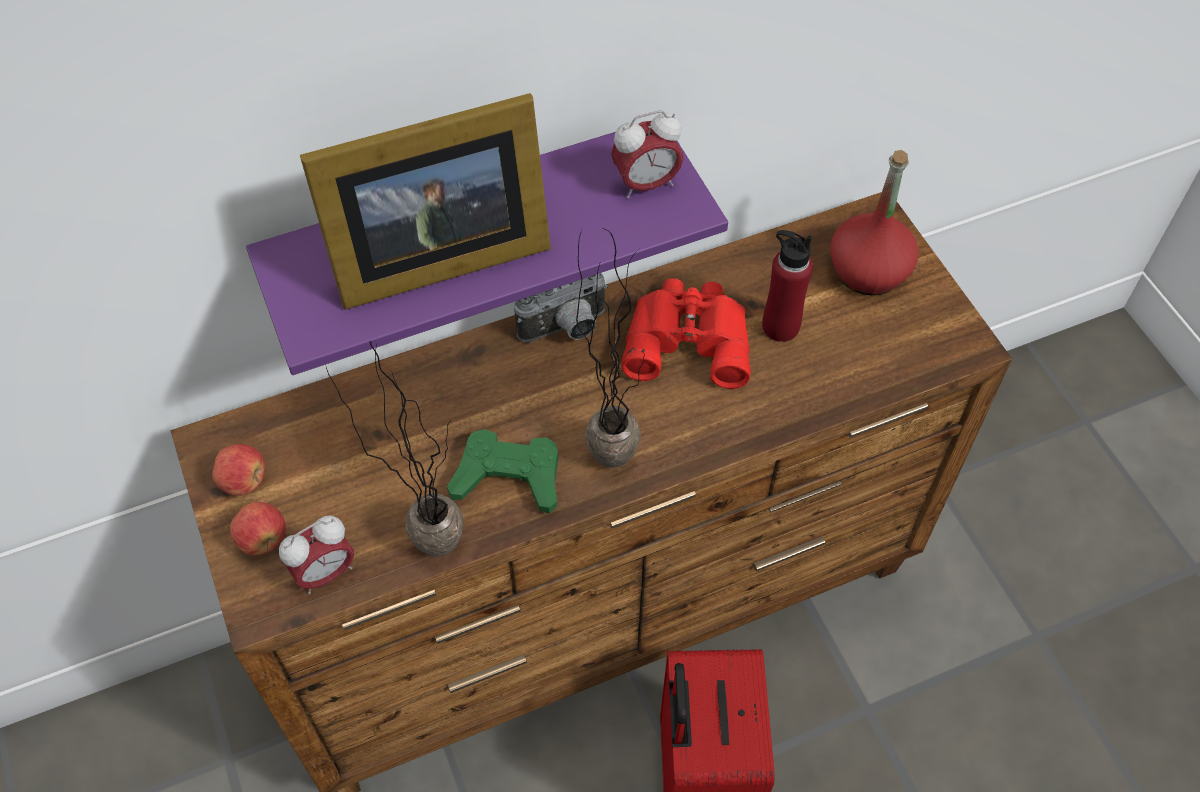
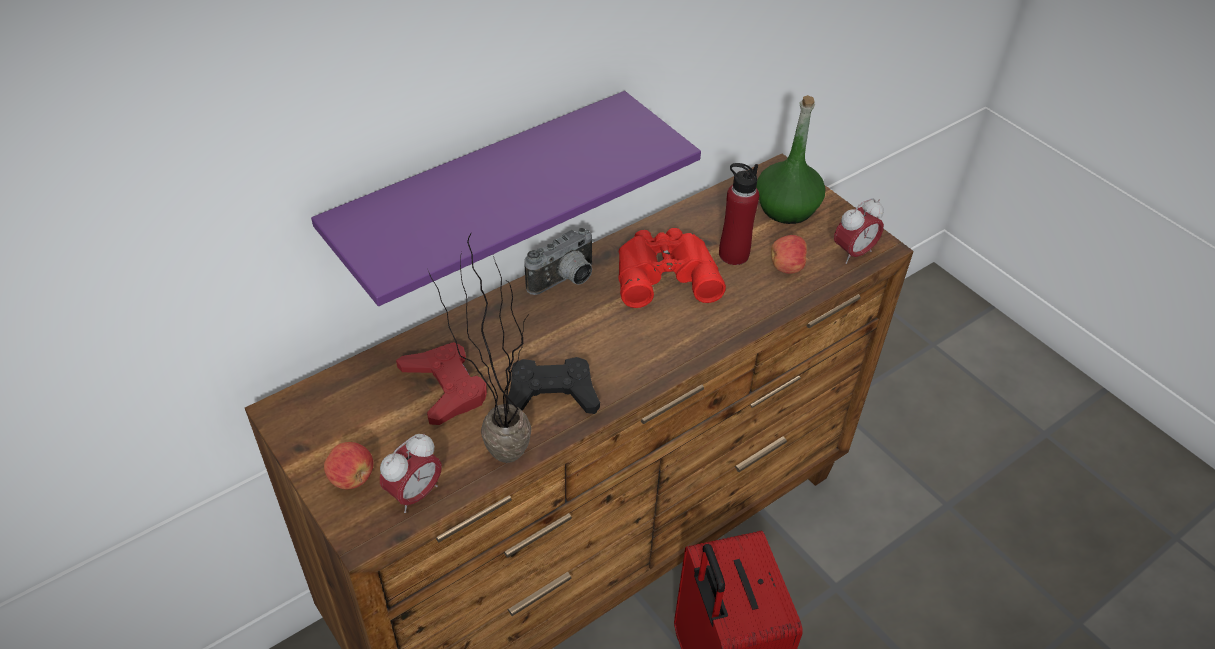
camera: 15 degrees left, 10 degrees down
(244, 481) = (322, 435): apple -> apple (787, 267)
(391, 446) = (445, 387): none -> red game controller
(432, 258) = (474, 204): picture frame -> none
(508, 477) = (551, 394): green game controller -> black game controller
(611, 442) = (627, 355): potted plant -> none
(646, 184) = (628, 134): alarm clock -> alarm clock (853, 253)
(868, 271) = (787, 208): red bottle -> green bottle

